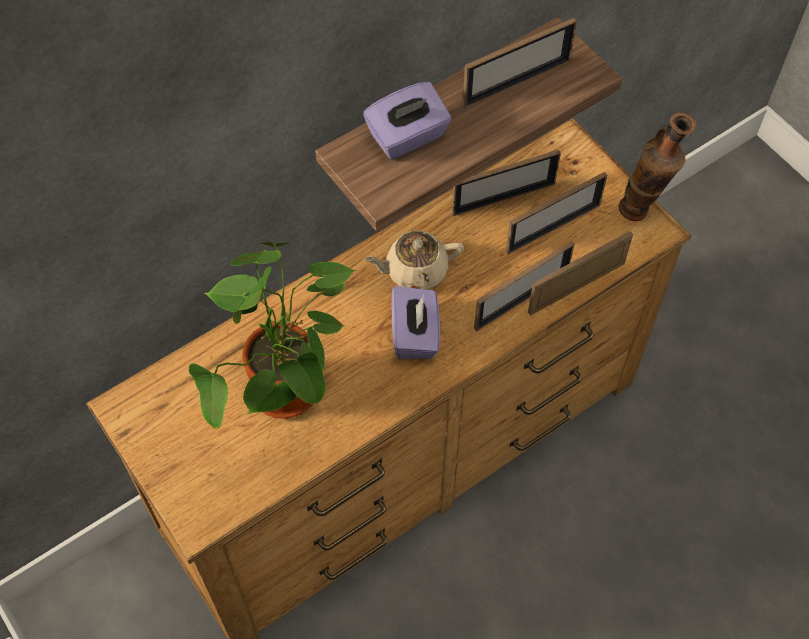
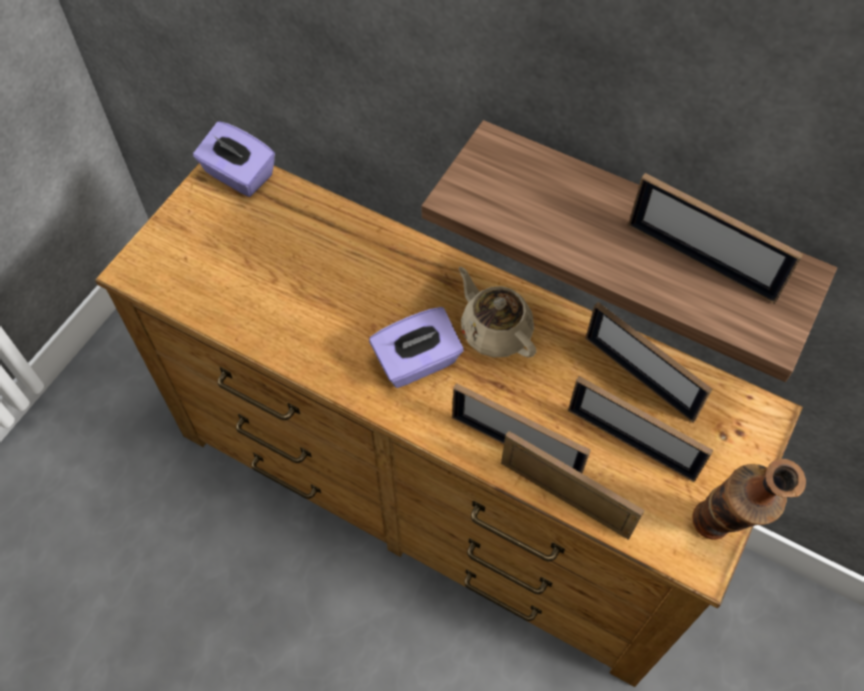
camera: 65 degrees right, 0 degrees up
(288, 397) = (293, 283): potted plant -> none
(408, 137) = (550, 189): purple tissue box -> purple tissue box (238, 175)

